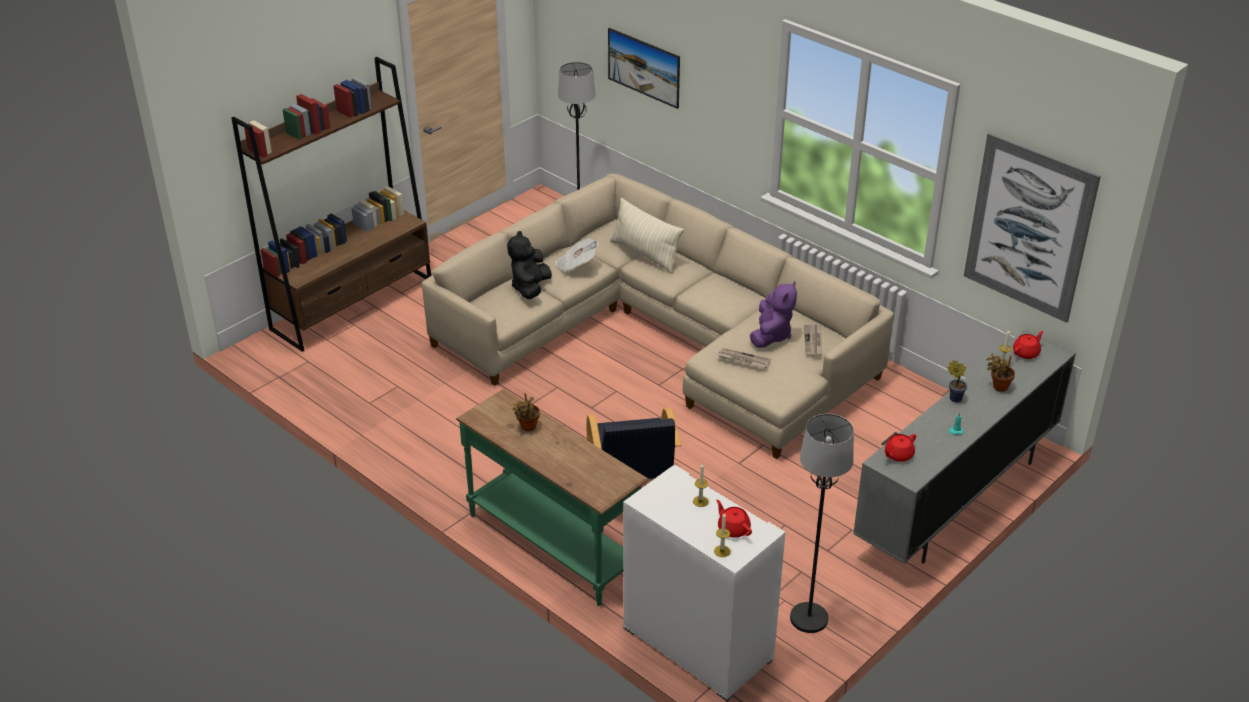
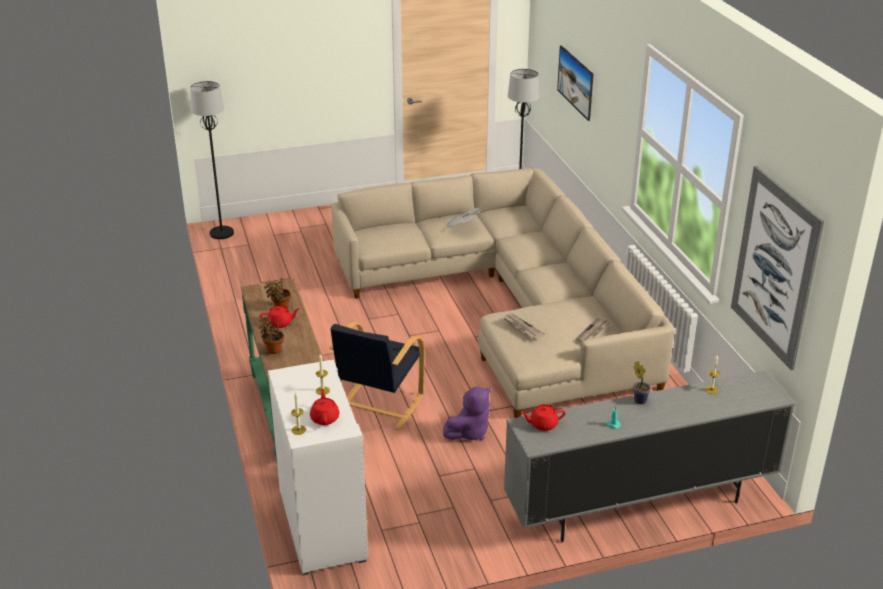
camera: 30 degrees right, 5 degrees down
(353, 304) = (313, 218): brown bookcase -> none
(530, 288) = (413, 232): black plush toy -> none
(645, 254) = (522, 234): beige pillow -> none
(771, 335) = (563, 317): purple plush toy -> purple plush toy (469, 432)
(809, 618) = (425, 543): black floor lamp -> black floor lamp (222, 233)
(998, 387) = (689, 405): potted plant -> potted plant (273, 349)
(1026, 353) = (745, 388): red teapot -> red teapot (280, 323)

